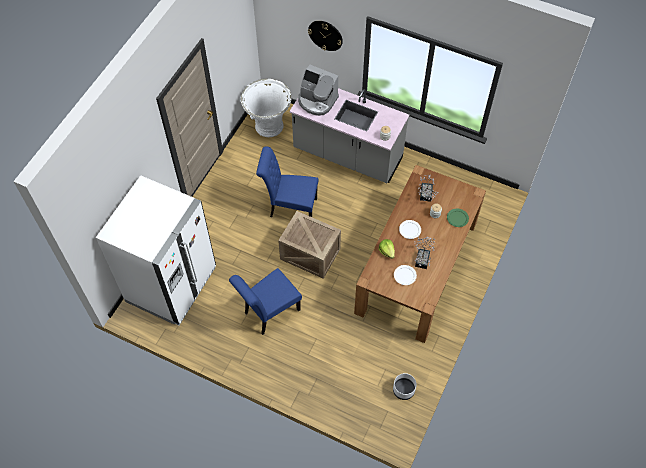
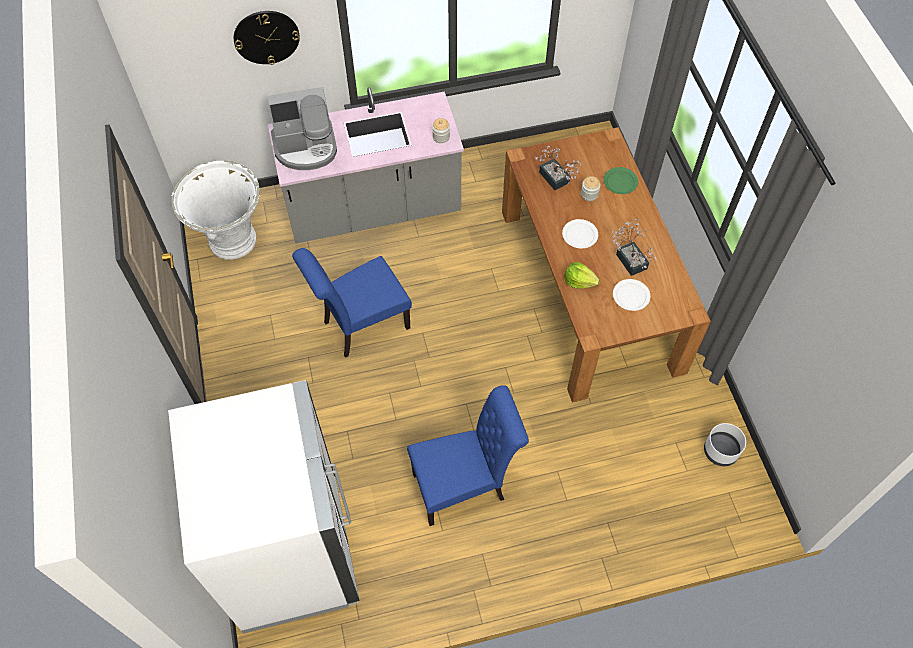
camera: 40 degrees left, 0 degrees up
(269, 313) = (464, 486): blue chair -> blue chair turned 120 degrees counterclockwise
(309, 254) = (443, 368): crate -> none

